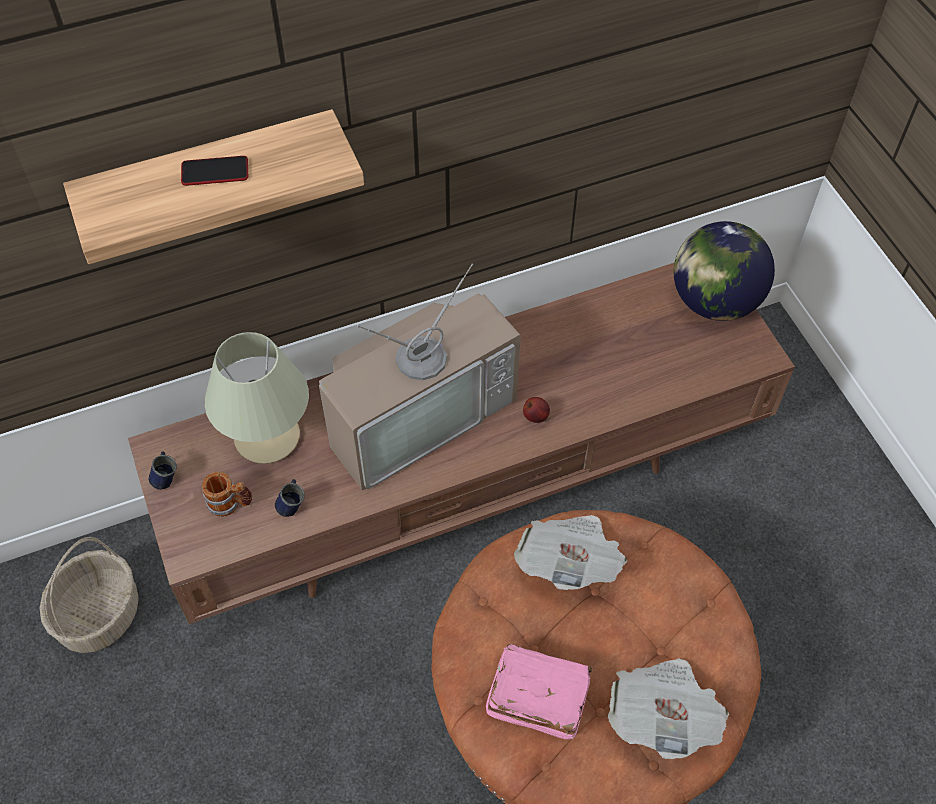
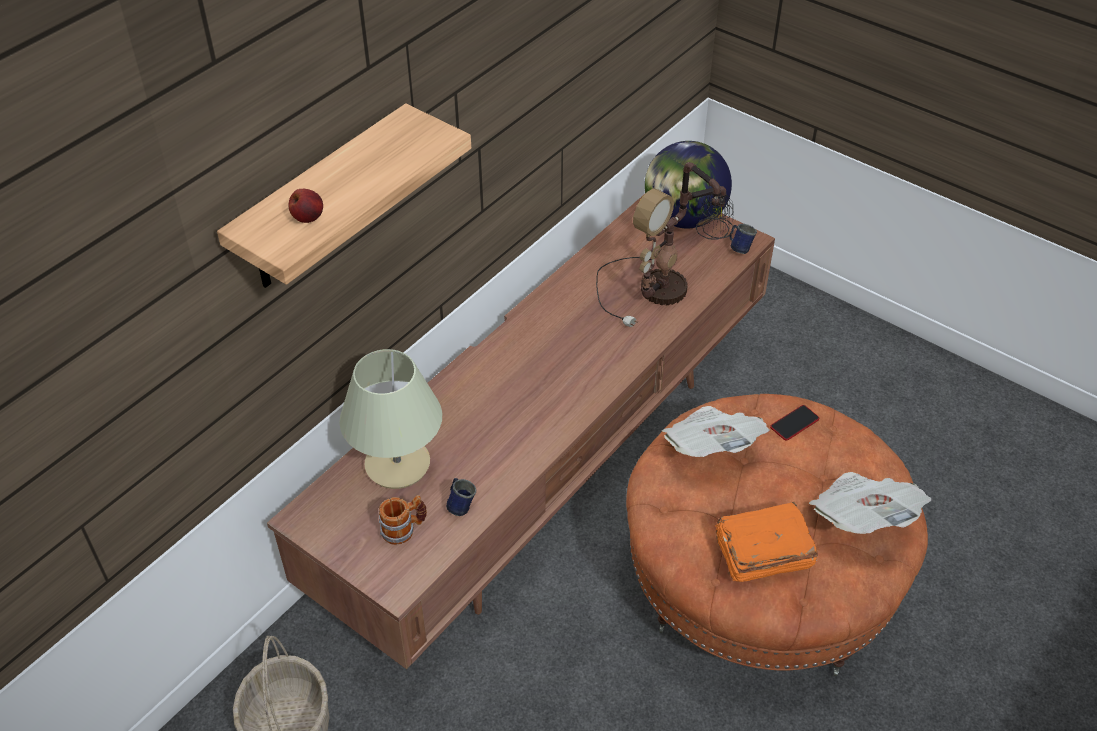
camera: 30 degrees left, 10 degrees down
(166, 477) = (328, 536): blue mug -> blue mug (739, 247)
(215, 172) = (347, 176): phone -> phone (794, 423)
(418, 413) = (514, 390): television -> none
(535, 416) = (611, 352): apple -> apple (308, 218)
(536, 697) = (761, 553): pink book -> orange book
(639, 374) = (667, 289): none -> table lamp

